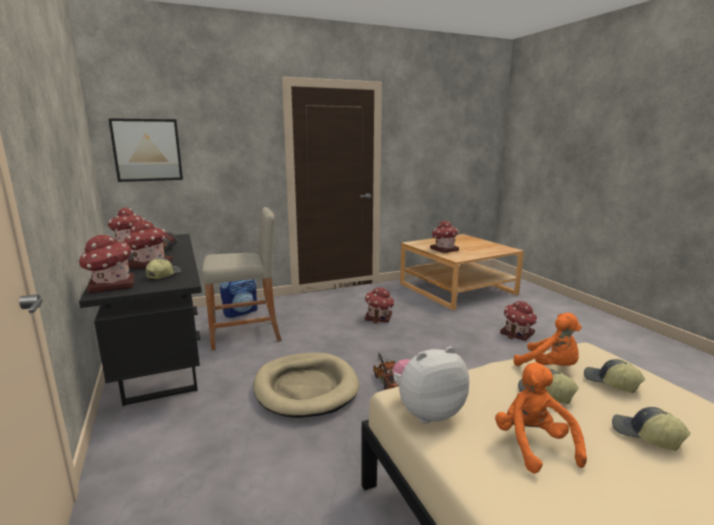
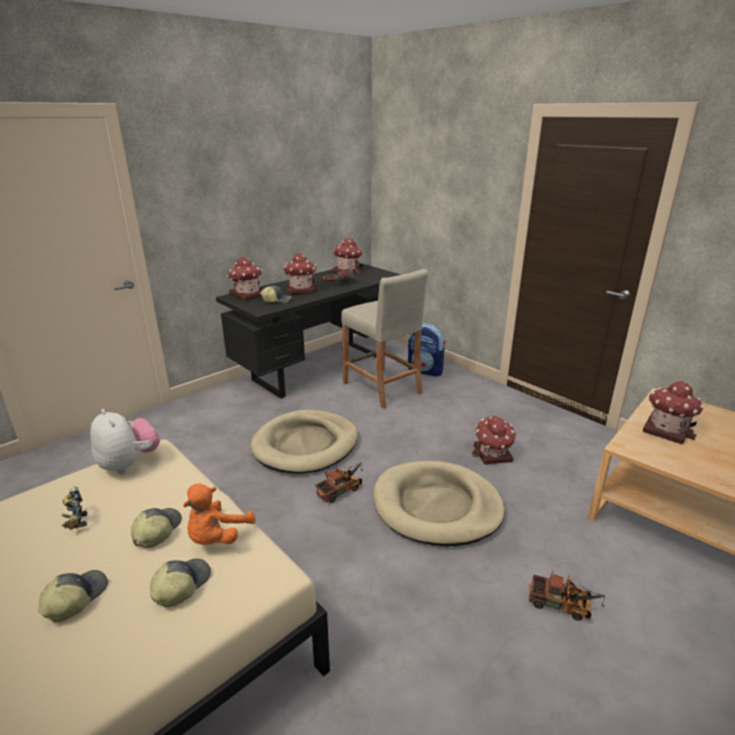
camera: 70 degrees right, 10 degrees up
(147, 150) = (402, 186): picture -> none
(425, 347) = (437, 506): none -> beige dog bed
(517, 334) = (563, 606): toy house -> toy truck
(533, 445) = (76, 521): orange plush toy -> toy robot

